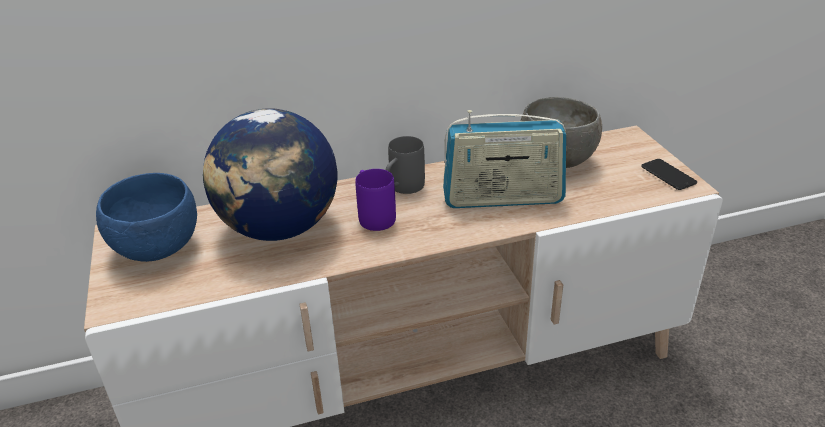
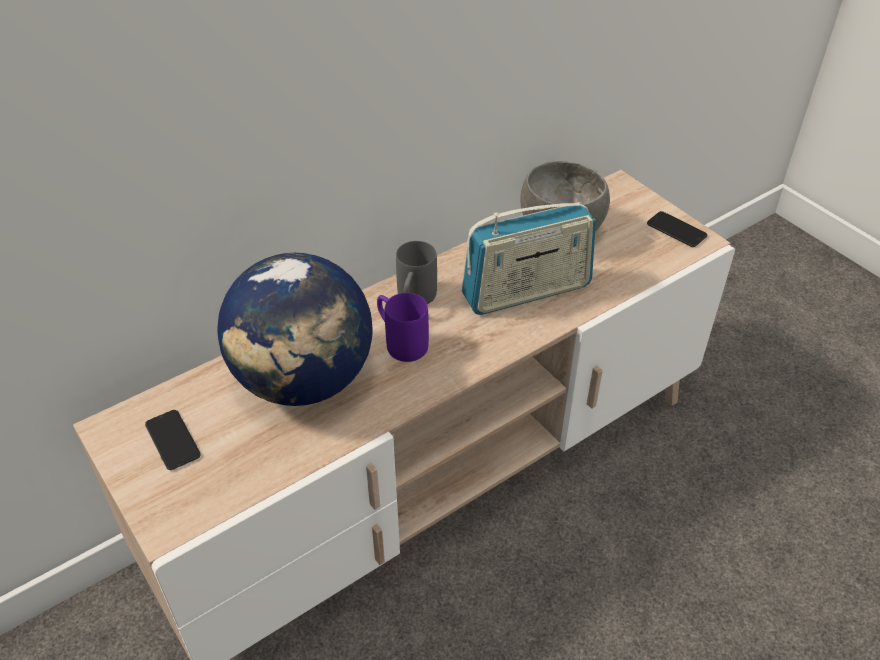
camera: 20 degrees left, 10 degrees up
(156, 249) = (172, 440): blue bowl -> phone

